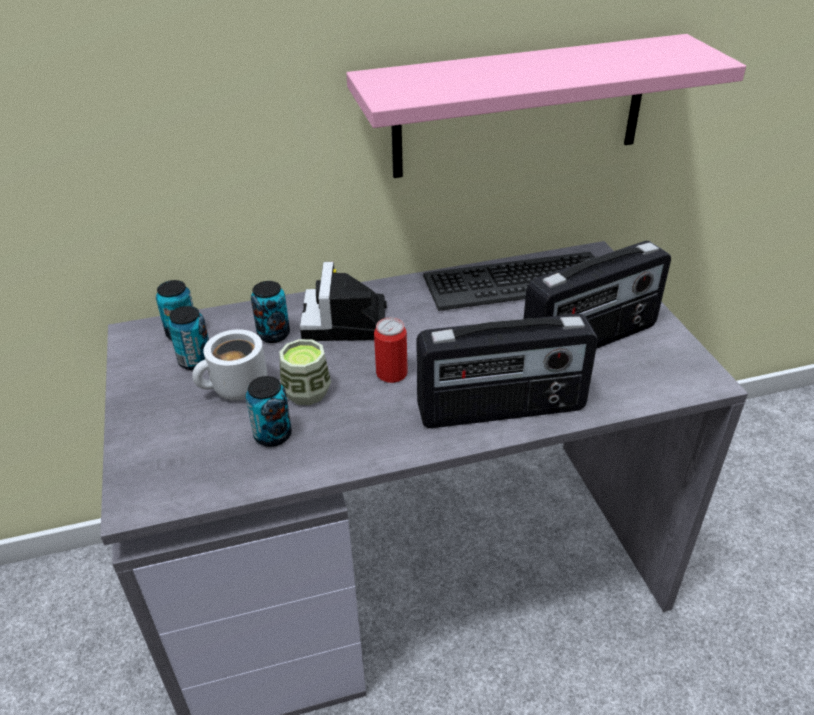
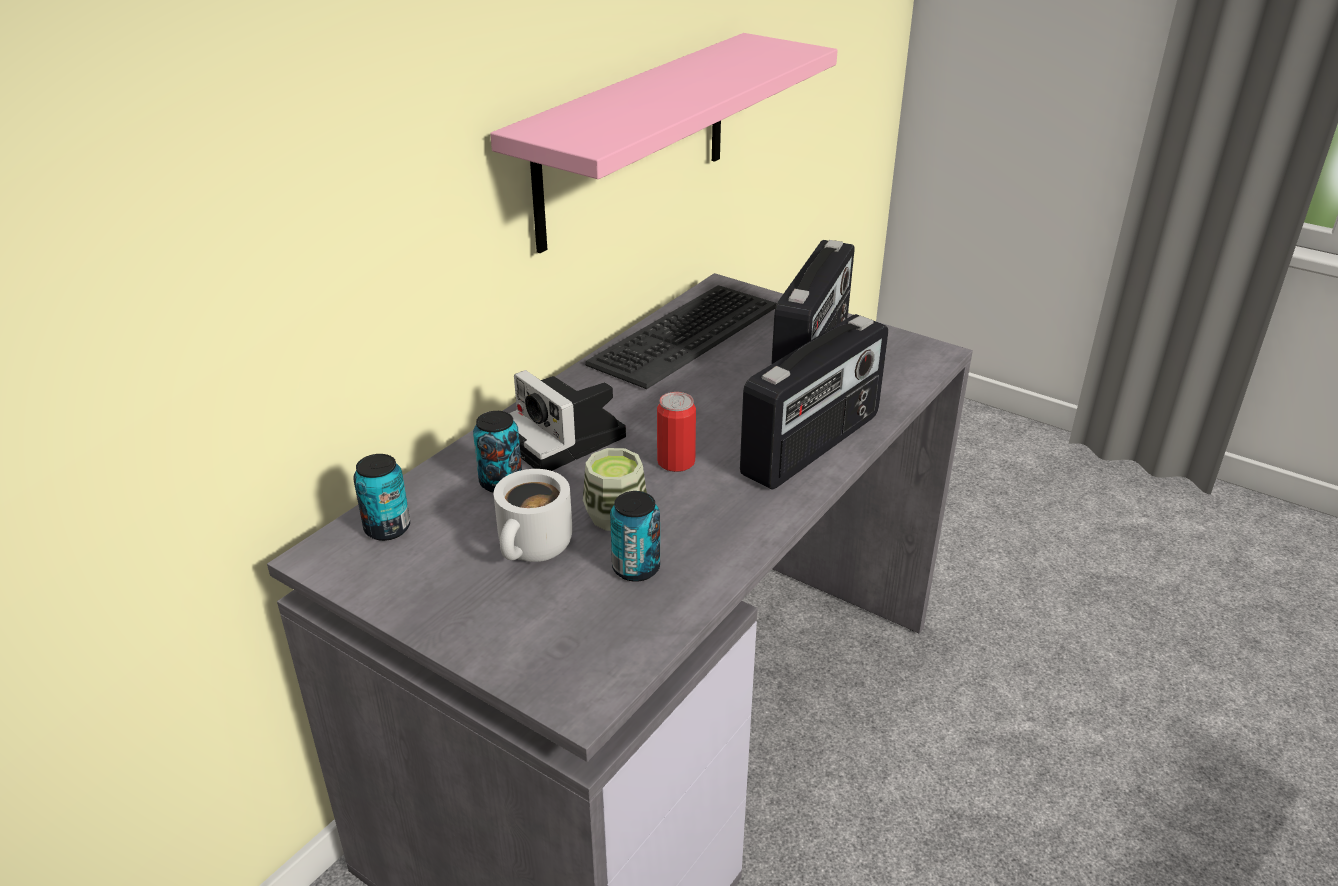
camera: 40 degrees left, 5 degrees down
(195, 361) = (446, 546): can -> none

